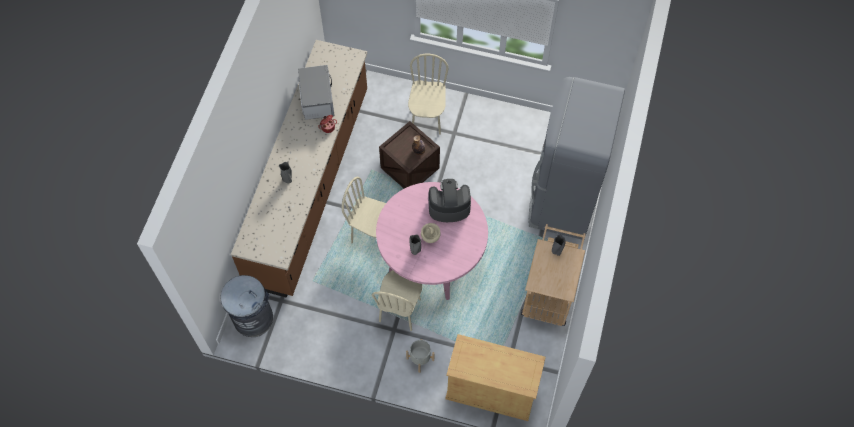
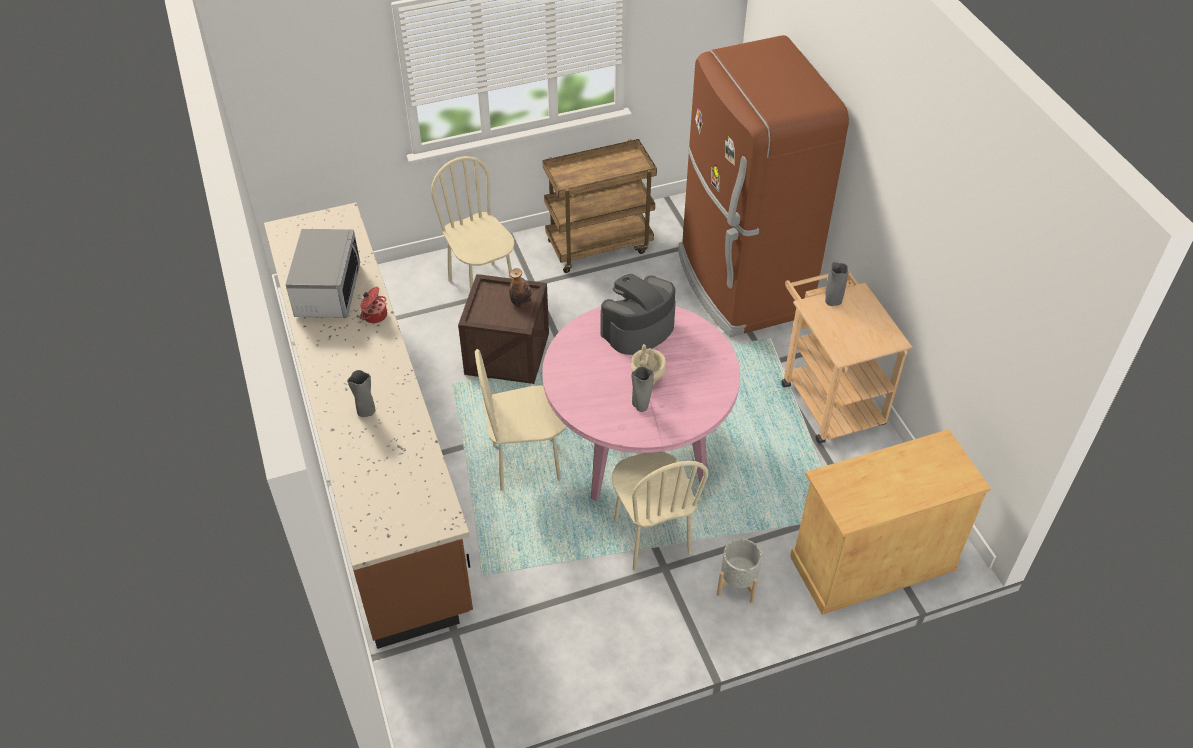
camera: 35 degrees left, 15 degrees down
(253, 318) = (427, 687): grey trash can -> none
(317, 100) = (327, 291): microwave -> microwave turned 45 degrees clockwise
(507, 128) = (599, 245): none -> brown cart
(562, 198) = (741, 284): grey fridge -> brown fridge

